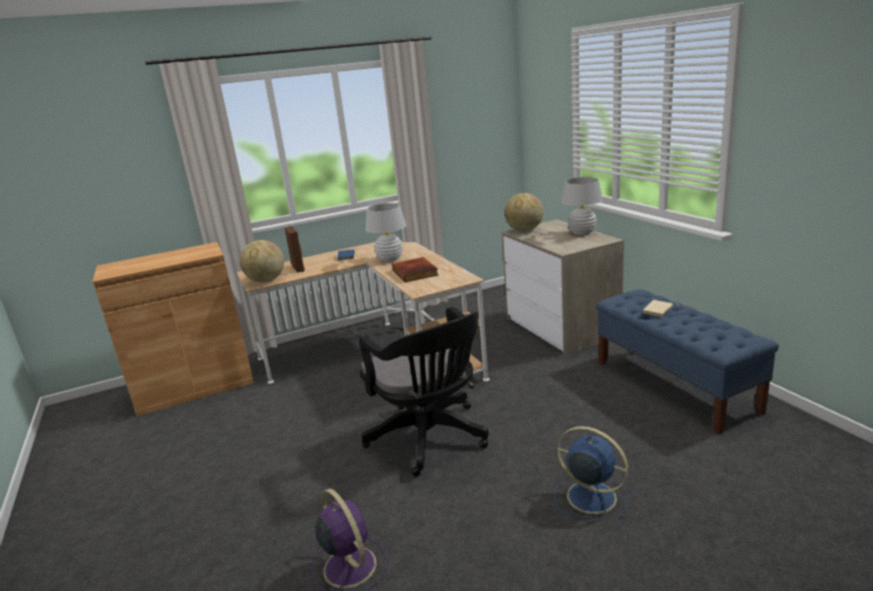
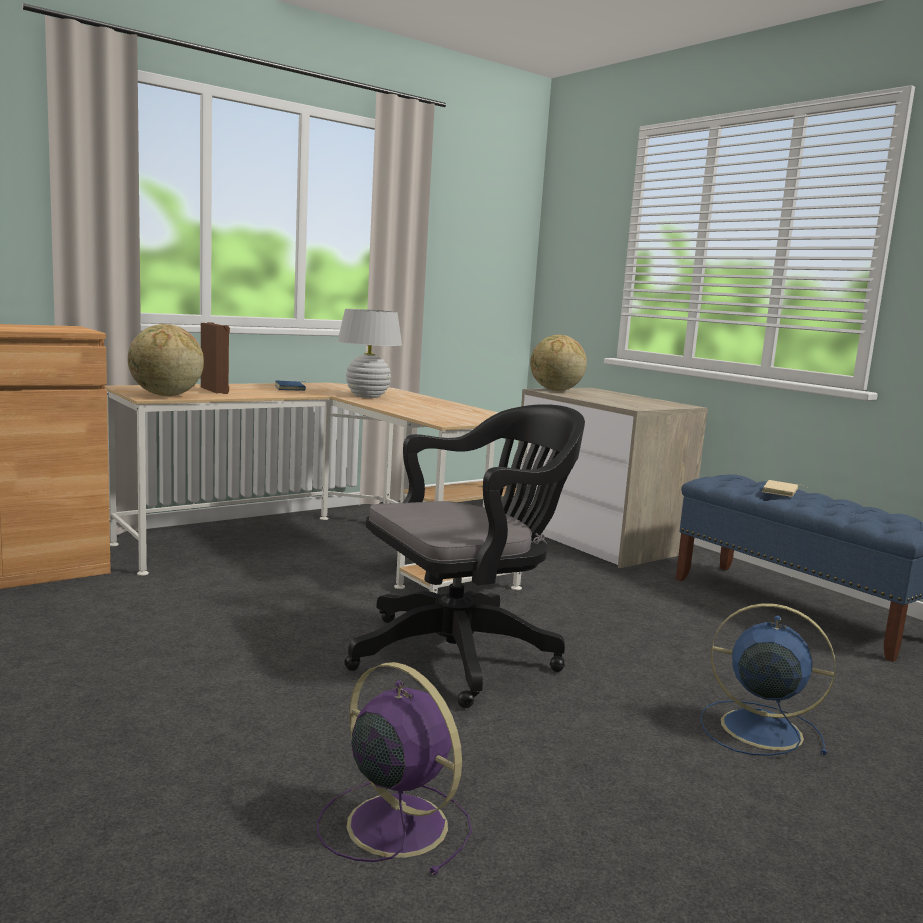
camera: 15 degrees left, 10 degrees down
(416, 272) = (422, 408): book -> none
(431, 439) = (463, 654): black office chair -> black office chair turned 75 degrees counterclockwise
(582, 233) = (642, 398): white table lamp -> none

